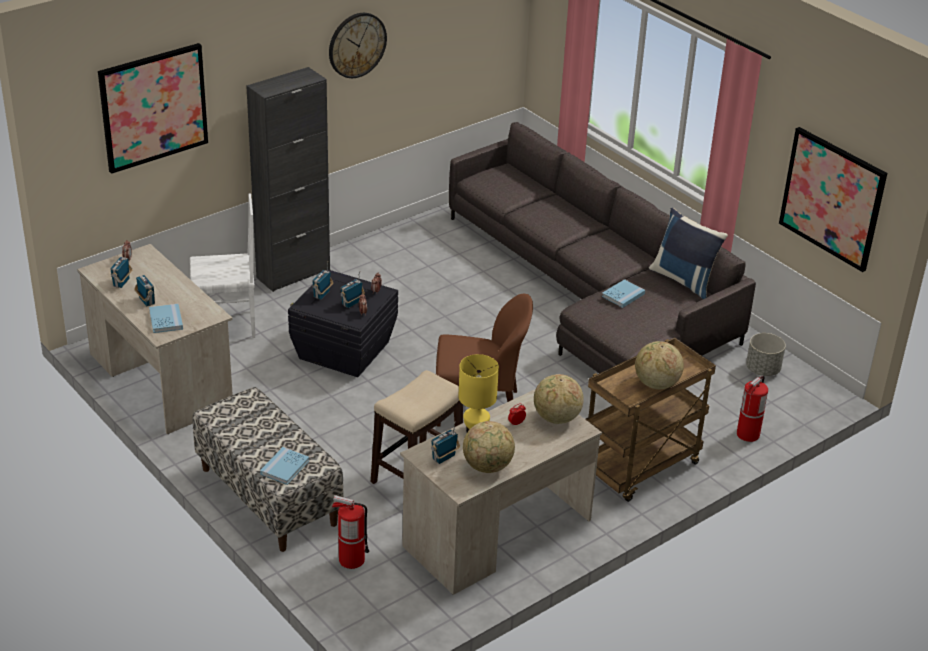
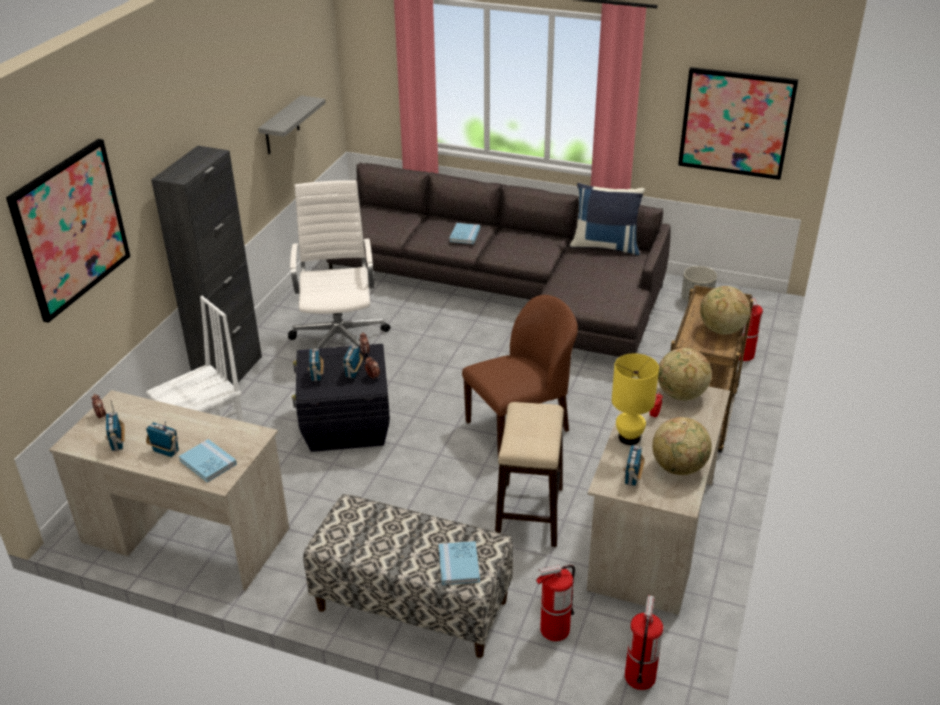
camera: 30 degrees left, 0 degrees up
(357, 45) = (228, 113): wall clock -> none
(379, 618) = (640, 676): none -> fire extinguisher
(404, 280) = (340, 340): none -> white office chair
(427, 67) = (281, 126): none -> grey shelf
(623, 295) = (576, 274): blue book -> blue book (465, 235)

